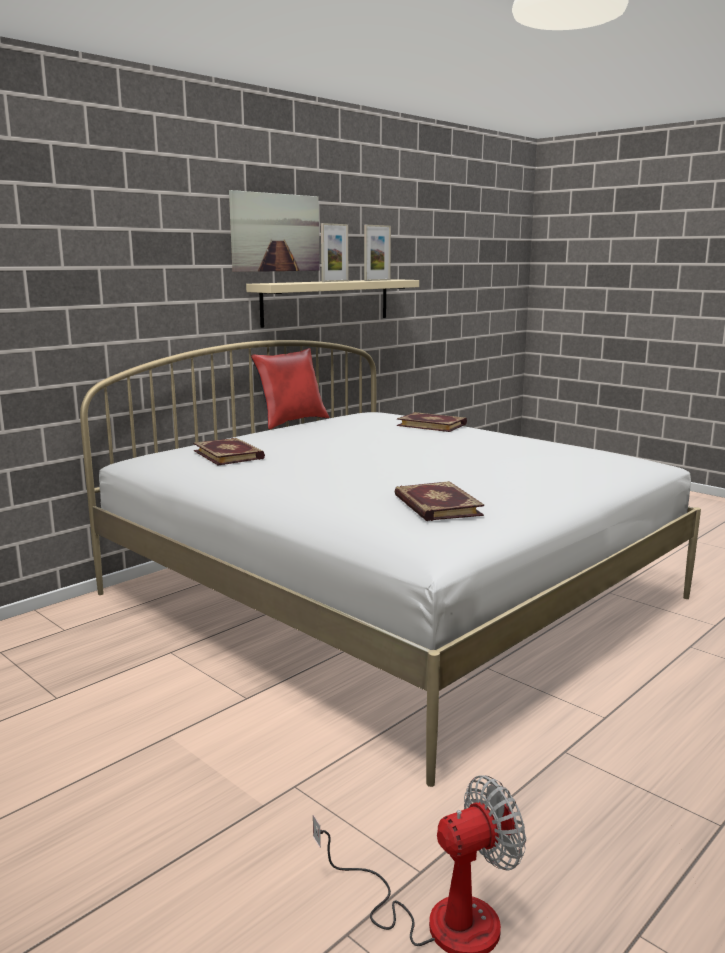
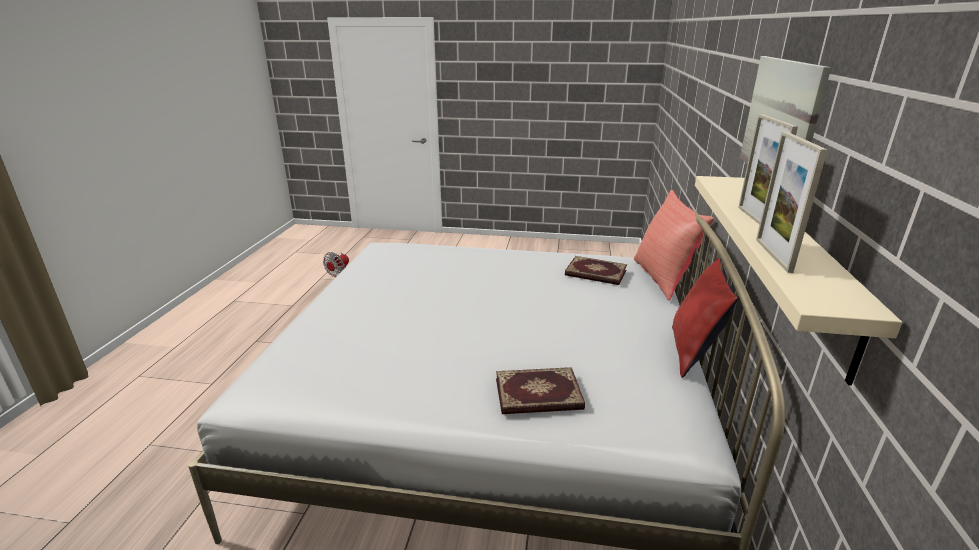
camera: 145 degrees right, 10 degrees up
(176, 445) = (663, 278): none -> red pillow
(436, 505) = (399, 264): book -> none

